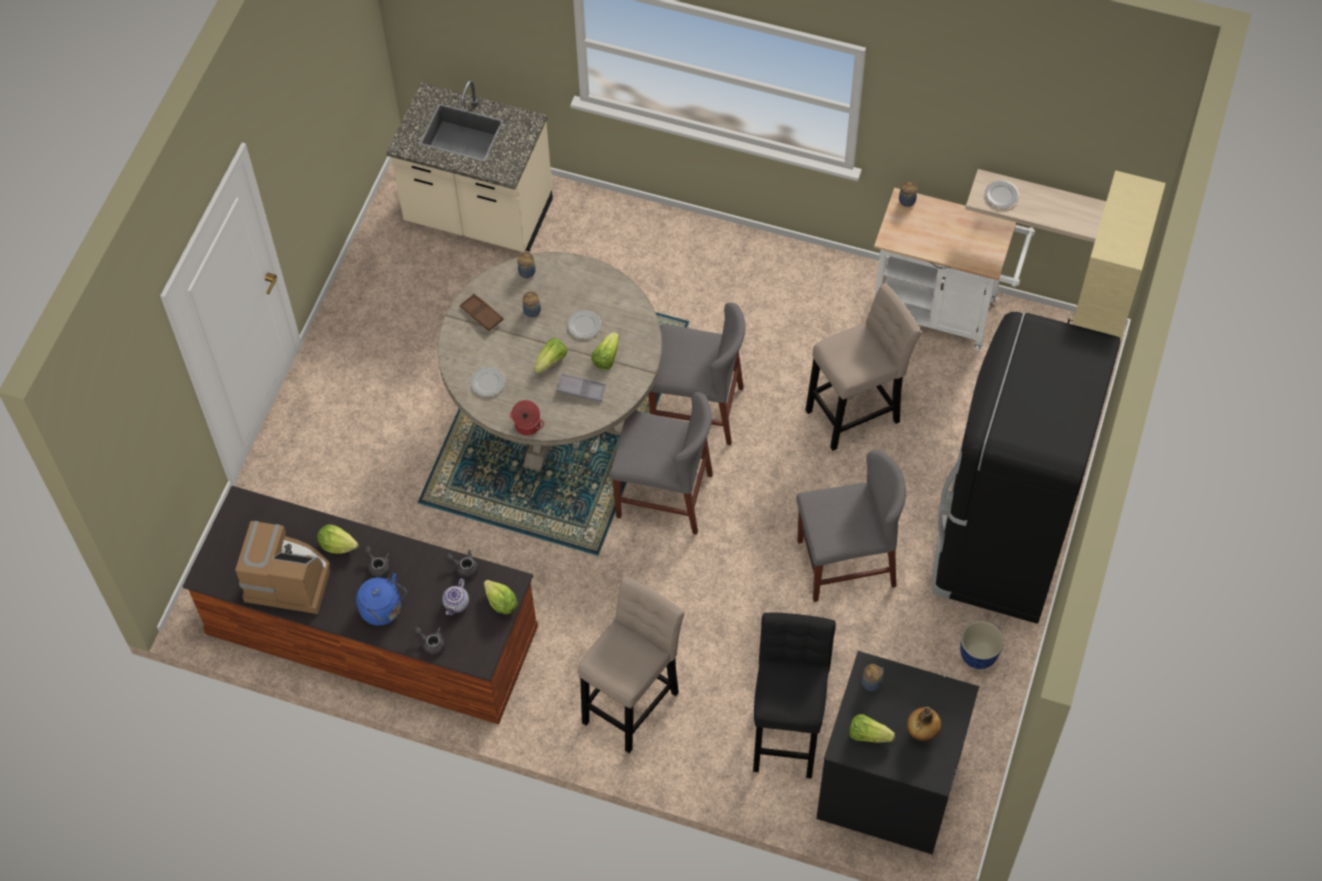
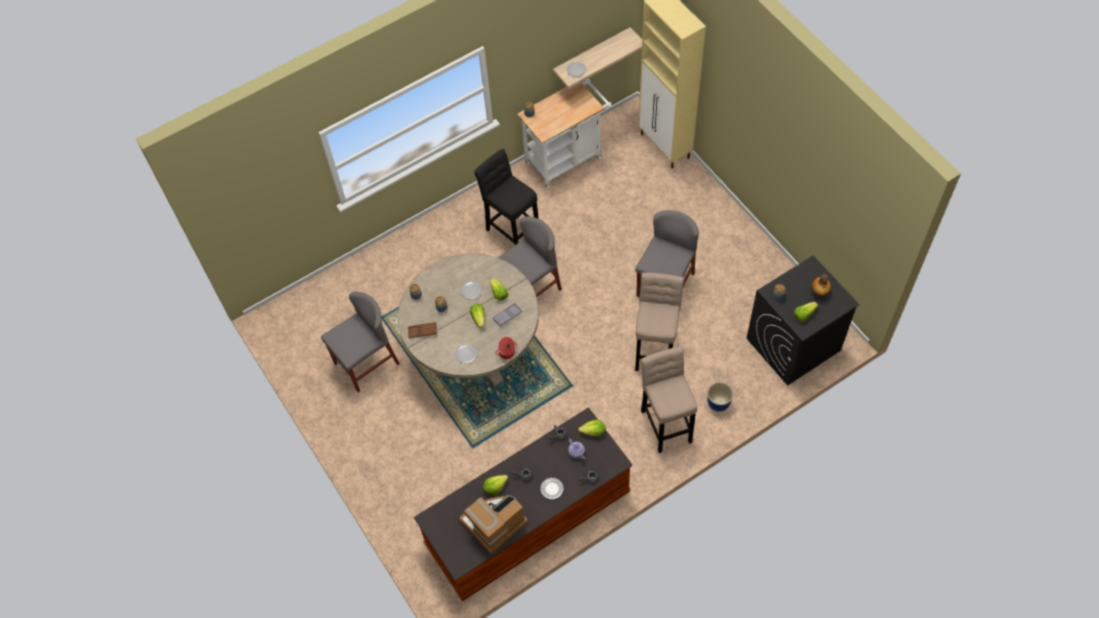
camera: 50 degrees left, 0 degrees up
(383, 610) = (552, 489): blue kettle -> plate
(478, 215) = (328, 311): beige counter -> none
(664, 496) = (564, 335): grey chair -> grey chair (366, 363)
(788, 731) = (733, 367): black stool -> black stool (511, 230)
(857, 413) = (590, 227): beige stool -> beige stool (655, 349)
(978, 656) = (756, 265): planter -> planter (718, 403)
(1000, 541) = (705, 217): black fridge -> none

